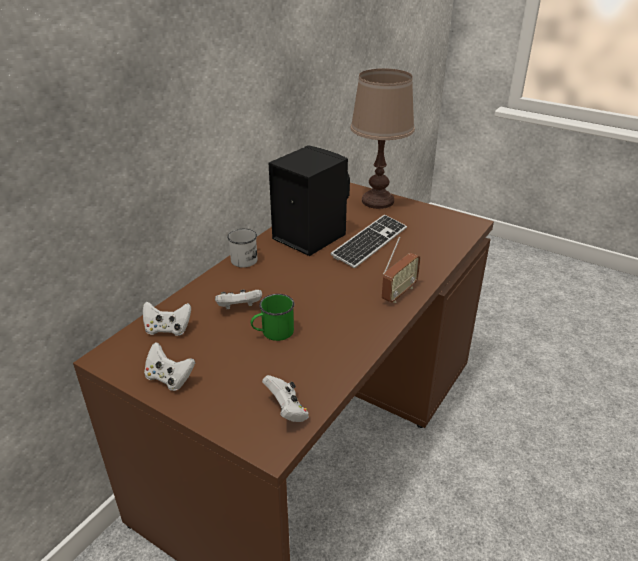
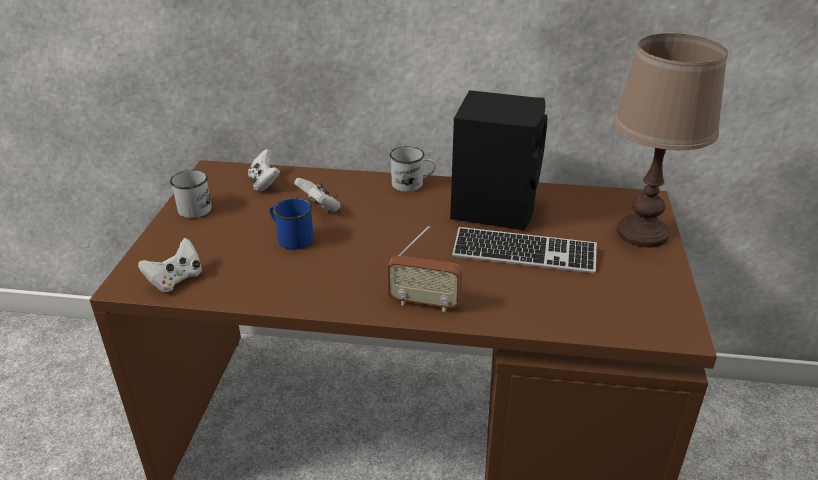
camera: 65 degrees right, 0 degrees up
(169, 379) = (197, 206): white game controller -> white mug
(273, 332) = (291, 238): green mug -> blue mug

